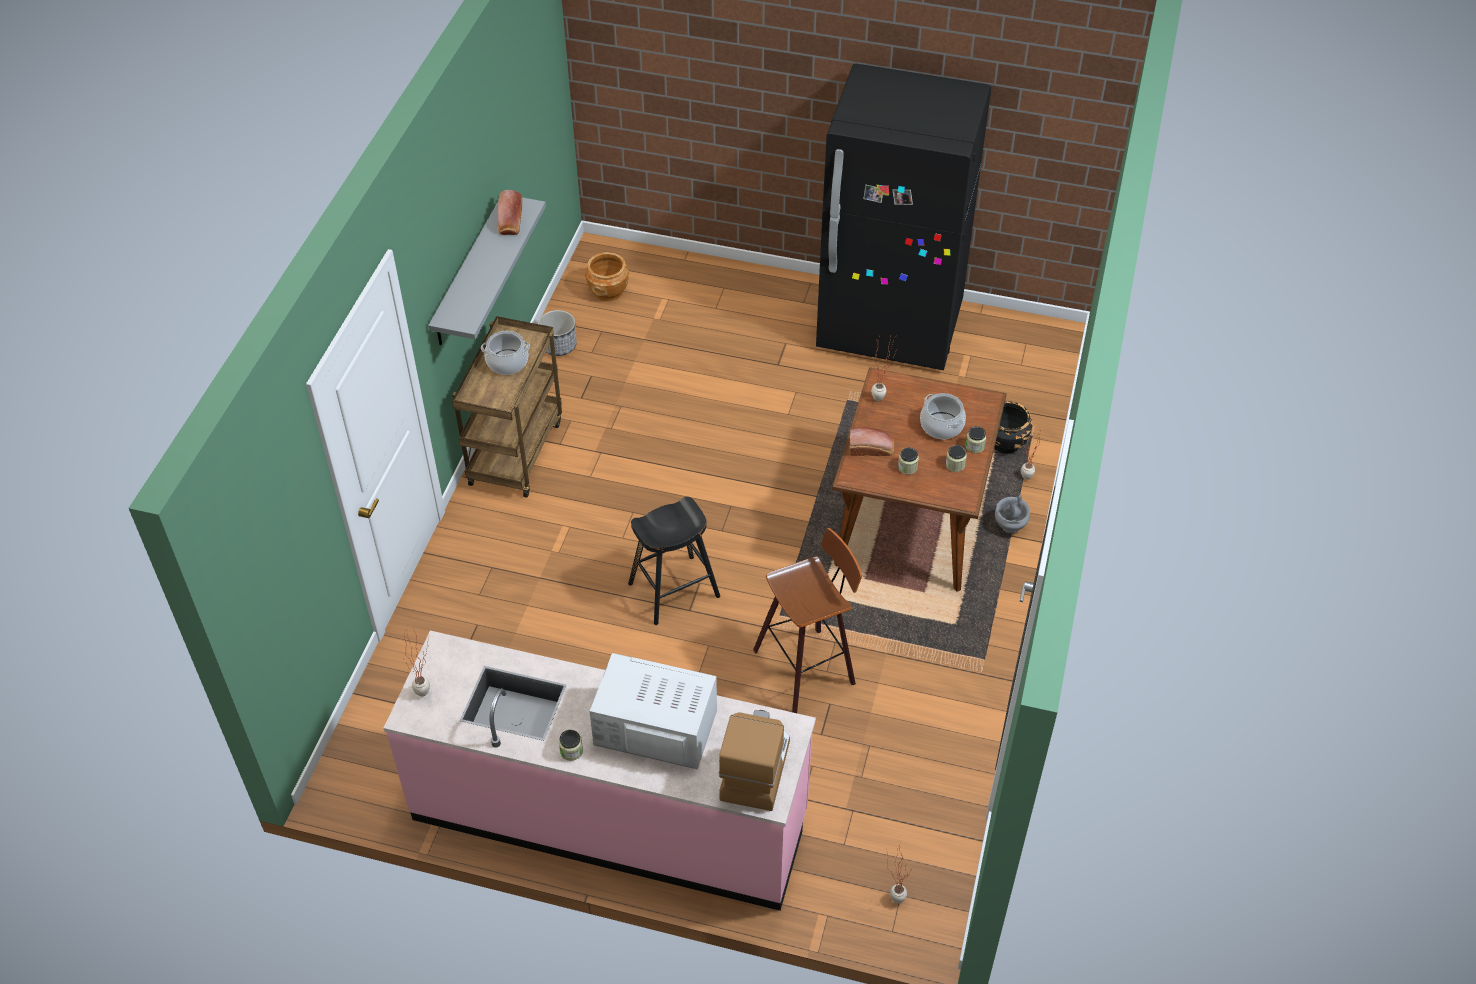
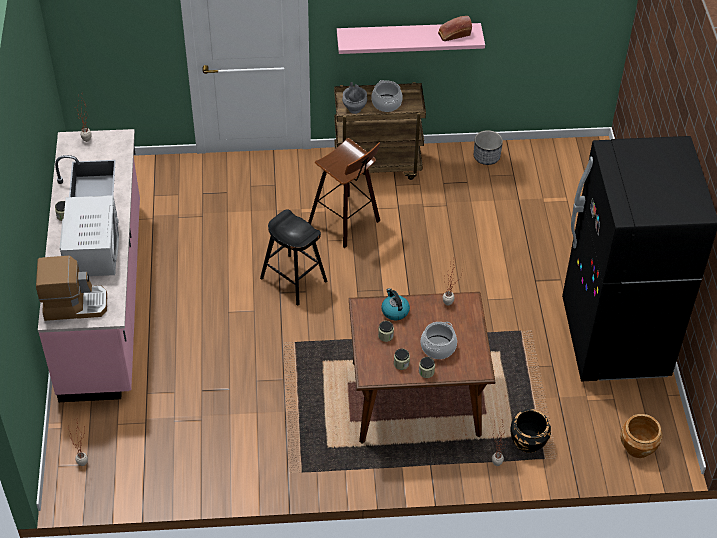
camera: 70 degrees right, 0 degrees up
(468, 272) = (408, 36): grey shelf -> pink shelf
(608, 292) = (555, 166): brown planter -> brown planter (637, 447)
(807, 667) = (255, 369): stool -> stool (347, 222)
(871, 449) = (394, 311): bread -> kettle
(1009, 527) = (438, 462): grey vase -> grey vase (354, 109)

